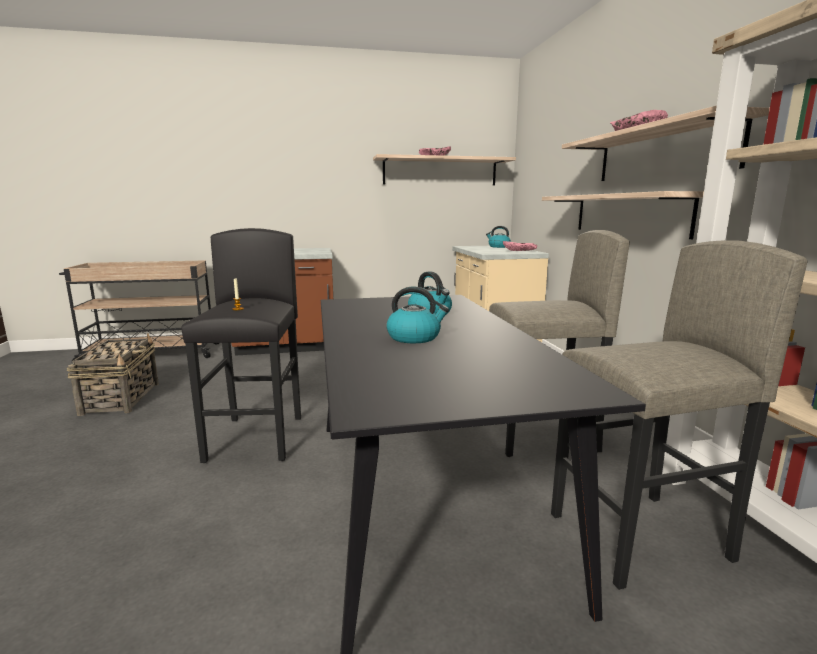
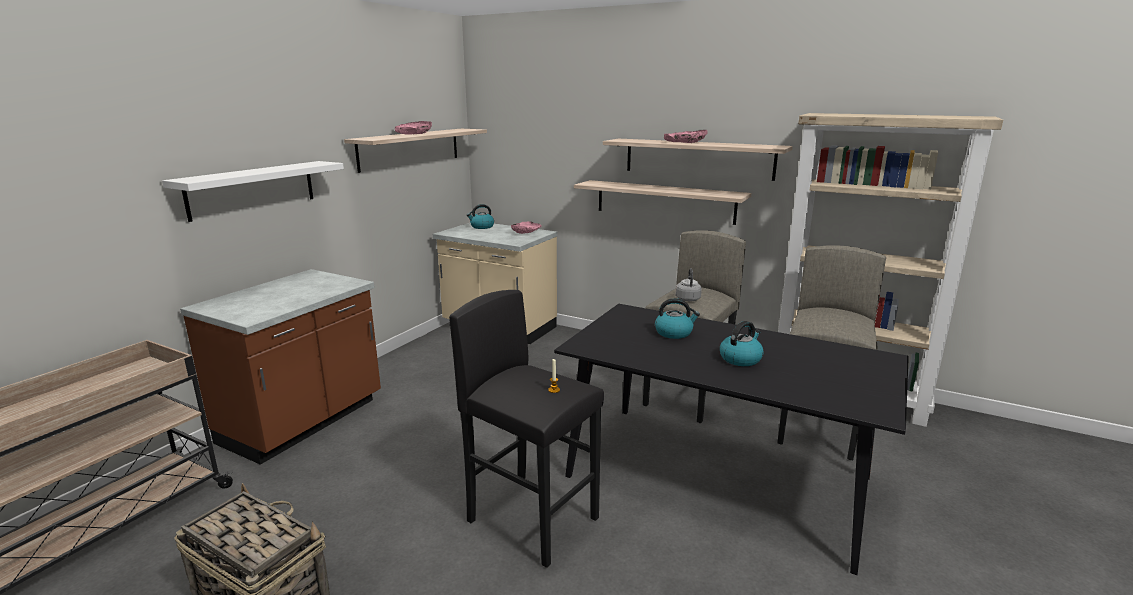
camera: 50 degrees left, 5 degrees up
(293, 184) = (252, 189): none -> white shelf
(530, 303) = (687, 298): none -> grey kettle

